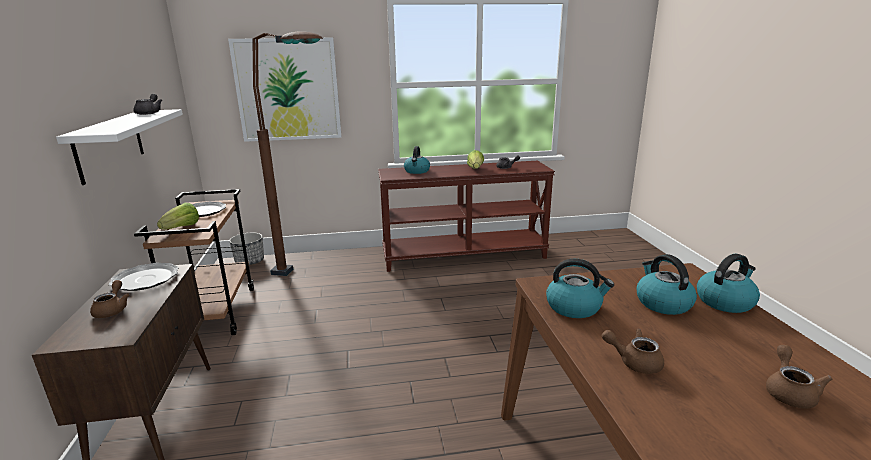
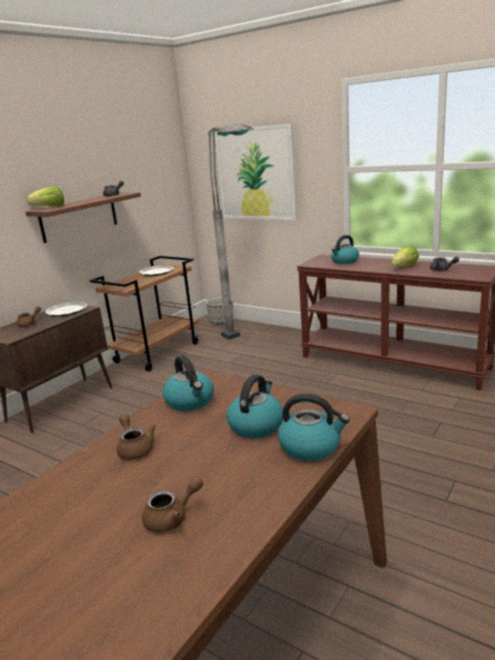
camera: 45 degrees right, 0 degrees up
(110, 144) = (79, 217): white shelf -> brown shelf
(182, 228) = (127, 282): lettuce -> lettuce (50, 207)
(313, 275) = (247, 344): brown floor lamp -> grey floor lamp

